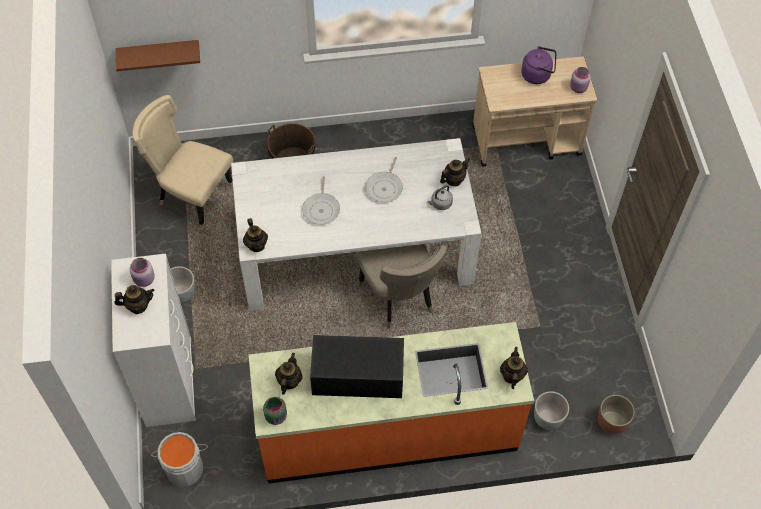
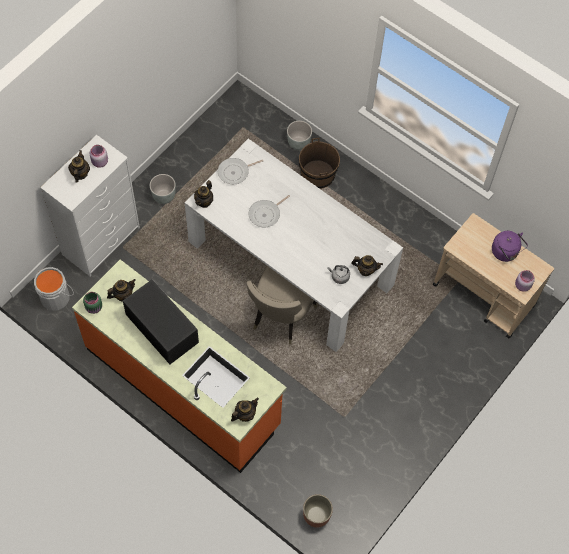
camera: 45 degrees right, 5 degrees up
(138, 306) = (80, 174): teapot -> teapot turned 120 degrees counterclockwise
(159, 54) = (269, 32): brown shelf -> none
(192, 196) = (235, 142): beige chair -> none
(385, 187) = (318, 235): frying pan -> frying pan (235, 172)
(548, 418) = (281, 474): grey planter -> grey planter (299, 143)

